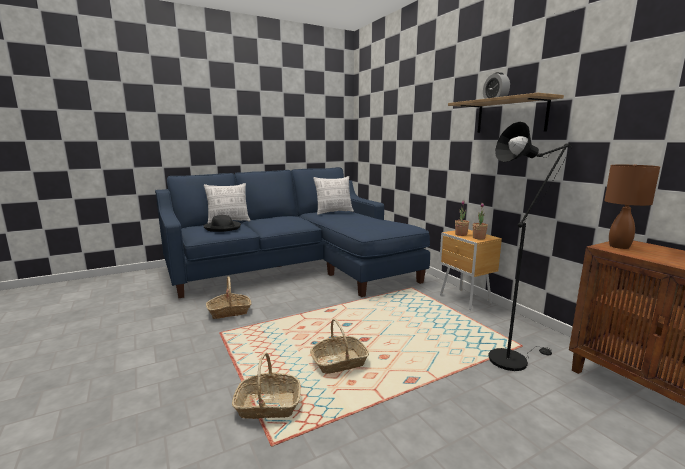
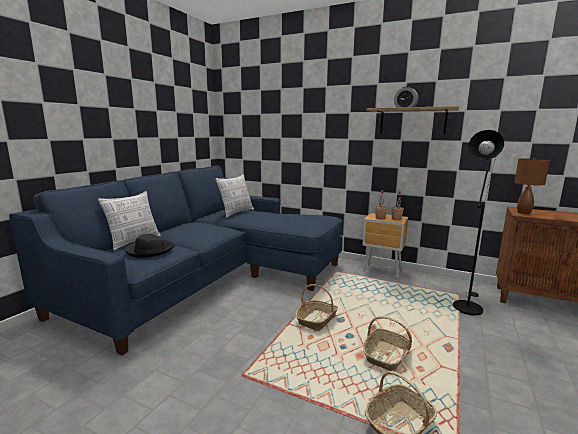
camera: 35 degrees left, 0 degrees up
(229, 312) = (214, 348): basket -> basket (317, 320)

